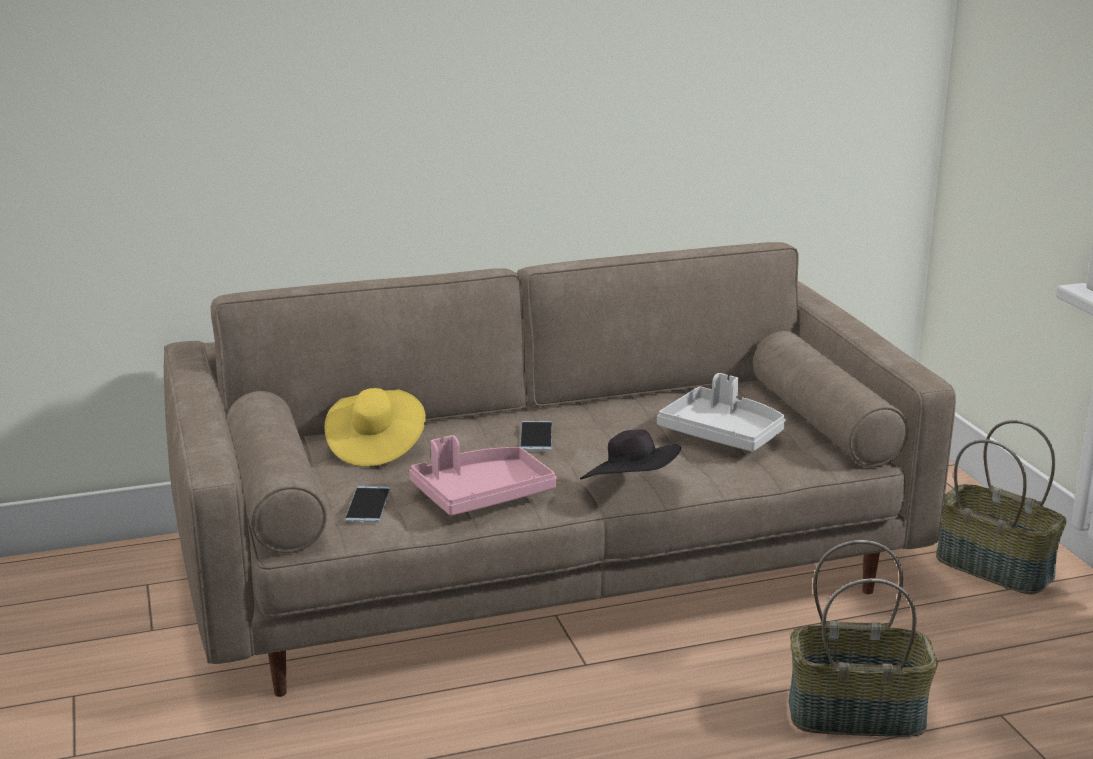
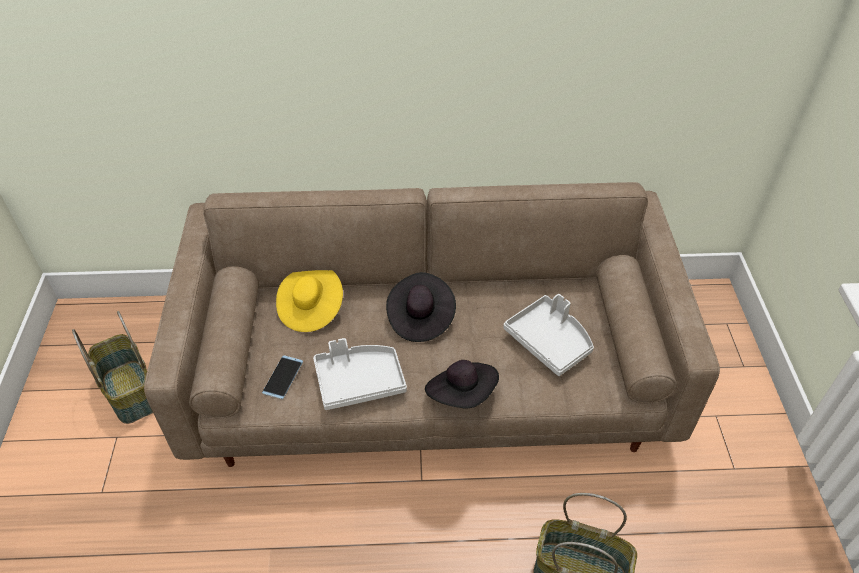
camera: 15 degrees right, 25 degrees up
(481, 495) = (359, 381): pink tray -> grey tray
(536, 436) = (420, 318): phone -> black hat
(996, 567) = (734, 443): basket -> basket (132, 392)

